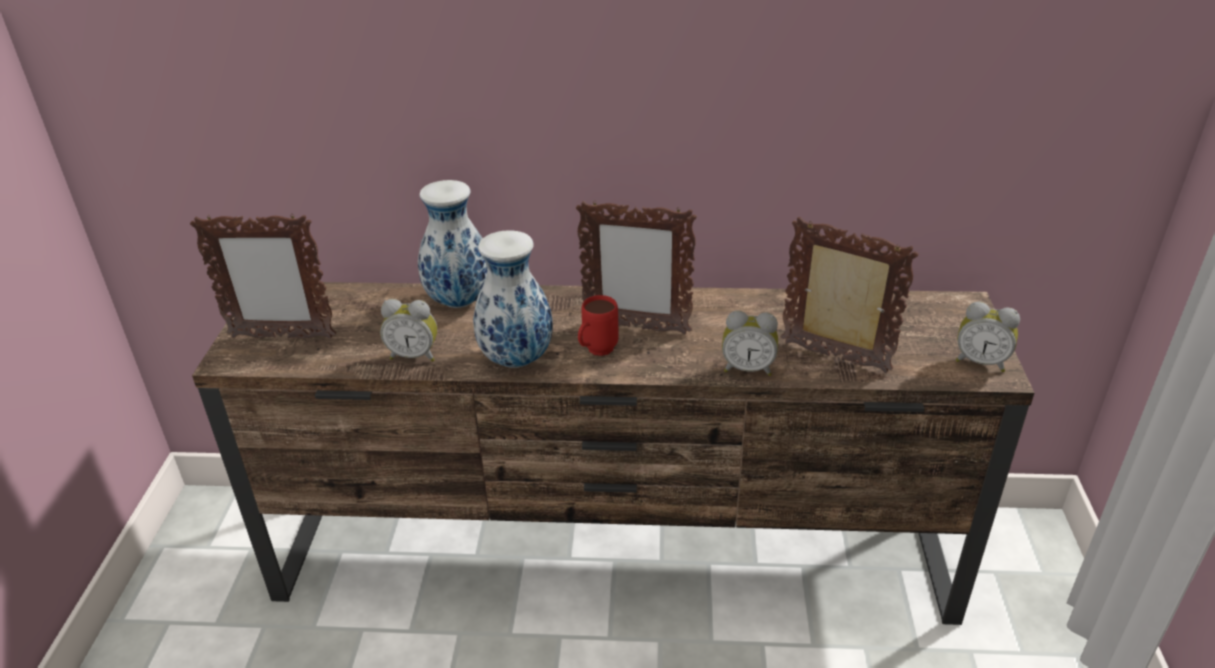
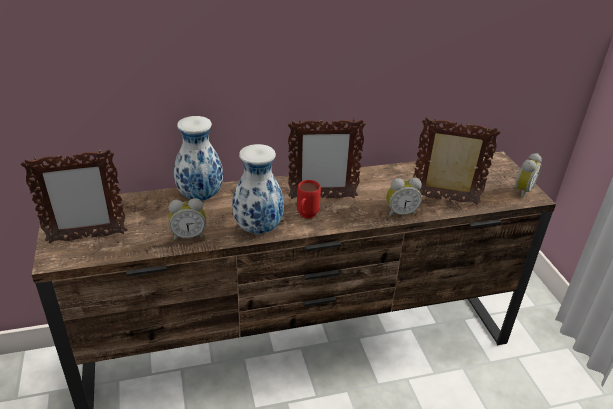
camera: 20 degrees left, 0 degrees up
(980, 362) = (521, 191): alarm clock -> alarm clock turned 60 degrees counterclockwise

